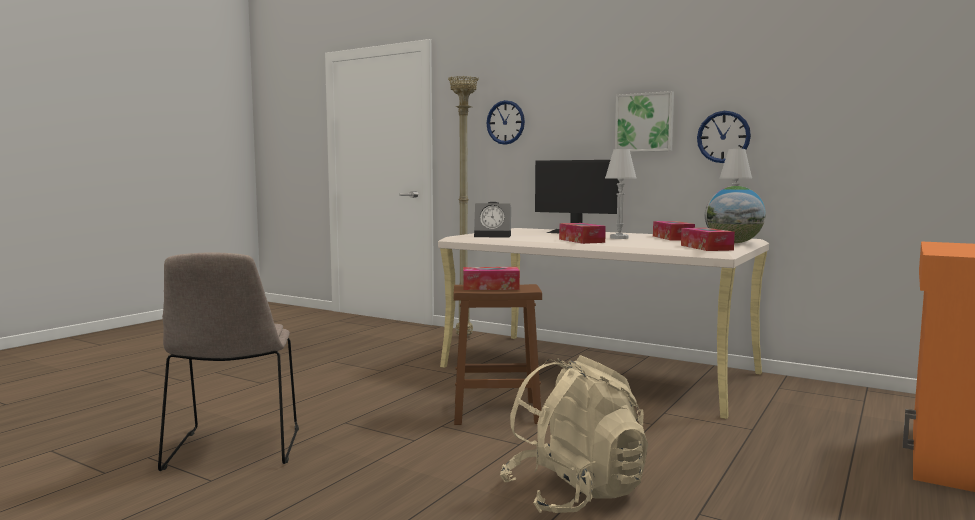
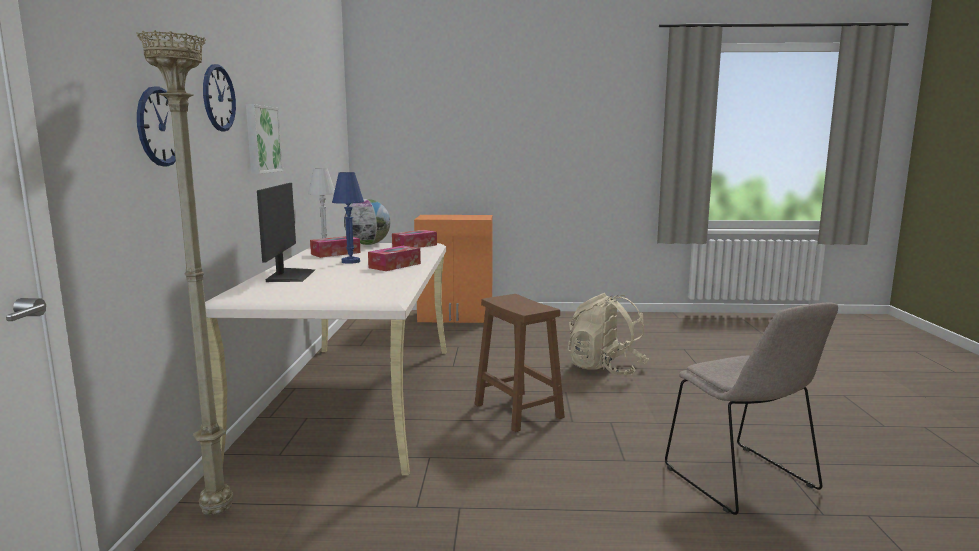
camera: 120 degrees left, 5 degrees up
(233, 450) = (743, 481): beige chair -> beige chair turned 105 degrees clockwise
(490, 287) = (521, 304): tissue box -> none
(494, 236) = (371, 289): alarm clock -> none
(619, 238) = (350, 261): white table lamp -> blue table lamp
(723, 137) = (292, 156): wall clock -> wall clock (218, 98)

